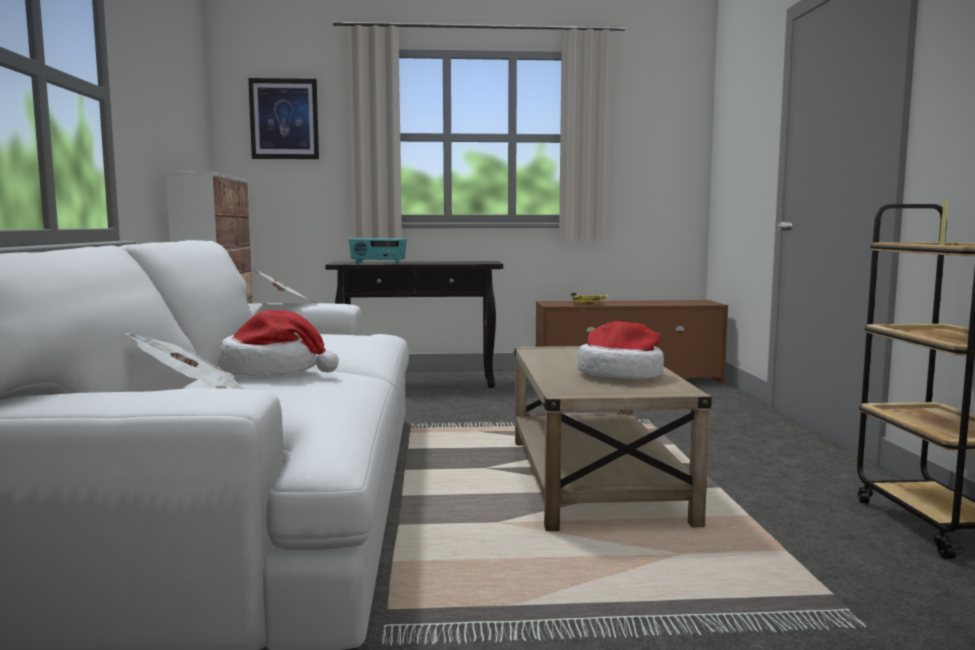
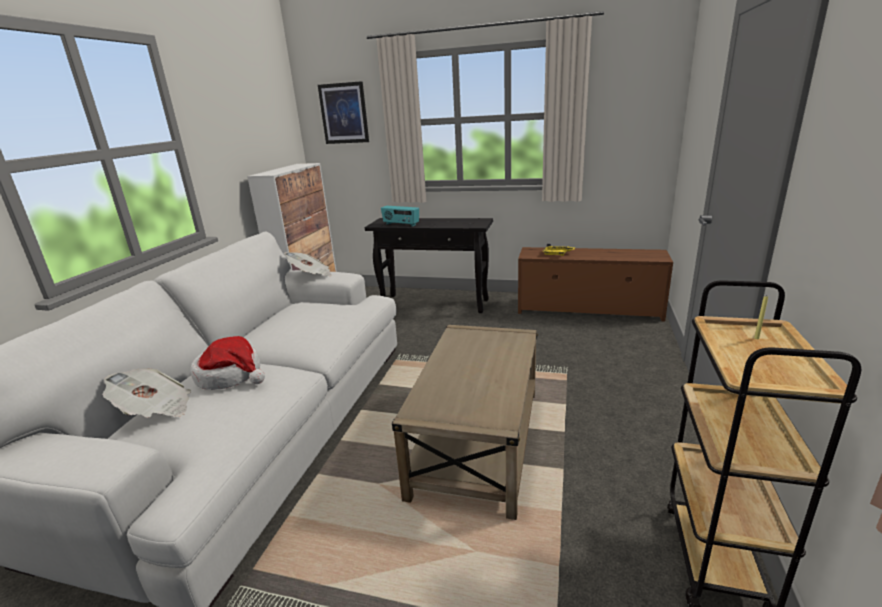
camera: 20 degrees right, 15 degrees up
(621, 375) = (481, 386): hat -> none

